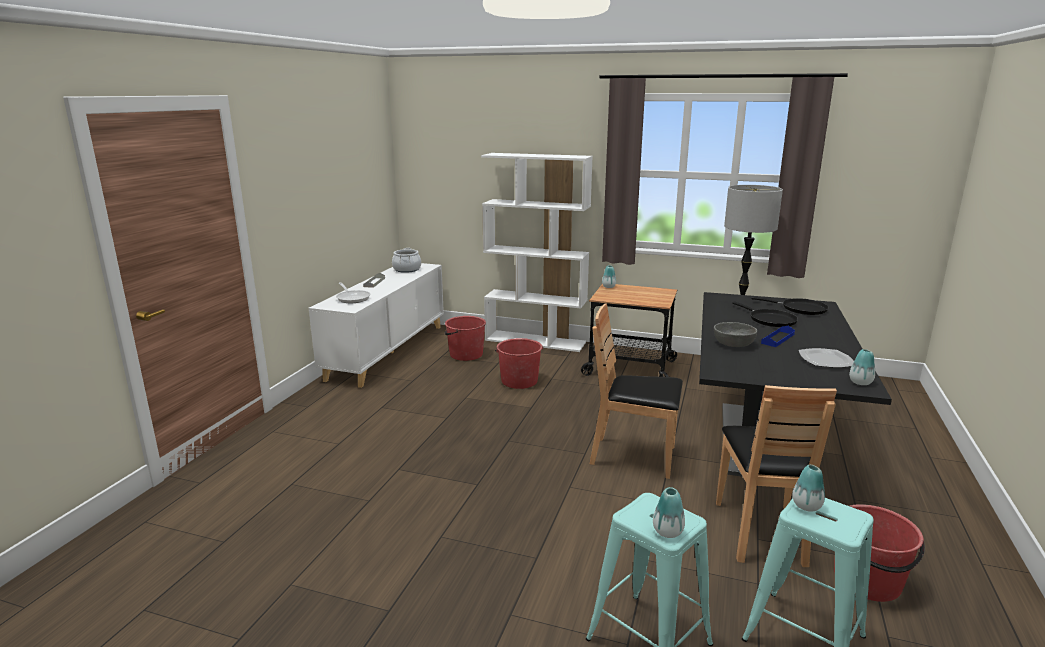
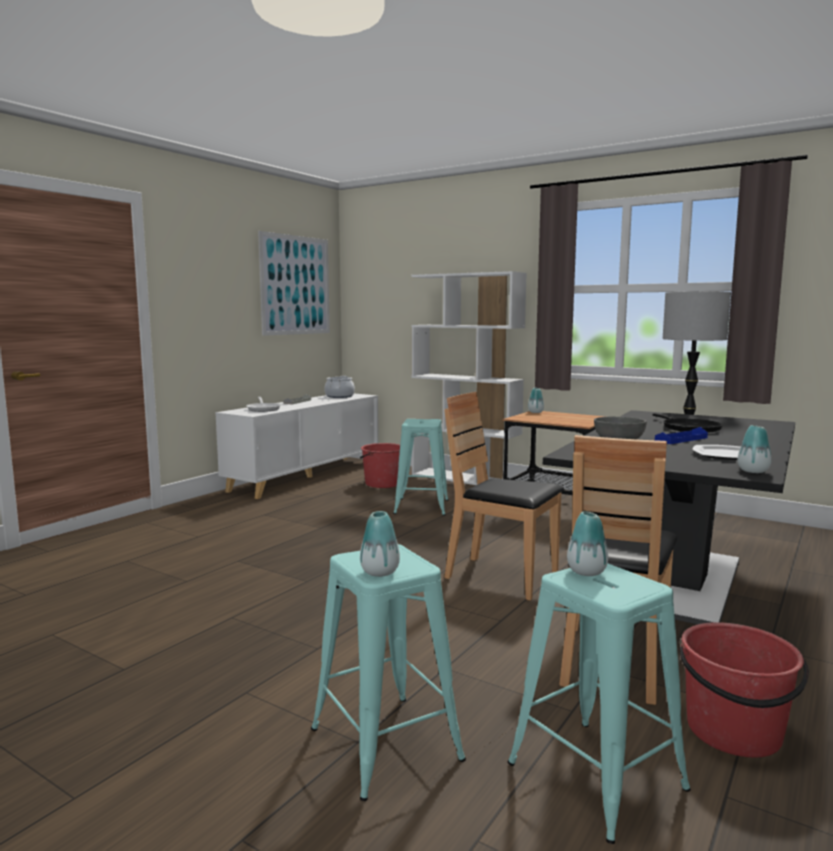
camera: 15 degrees right, 10 degrees down
(360, 164) = (295, 285): none -> picture
(519, 381) = (421, 507): red bucket -> turquoise stool
(800, 309) = (740, 424): black frying pan -> none

